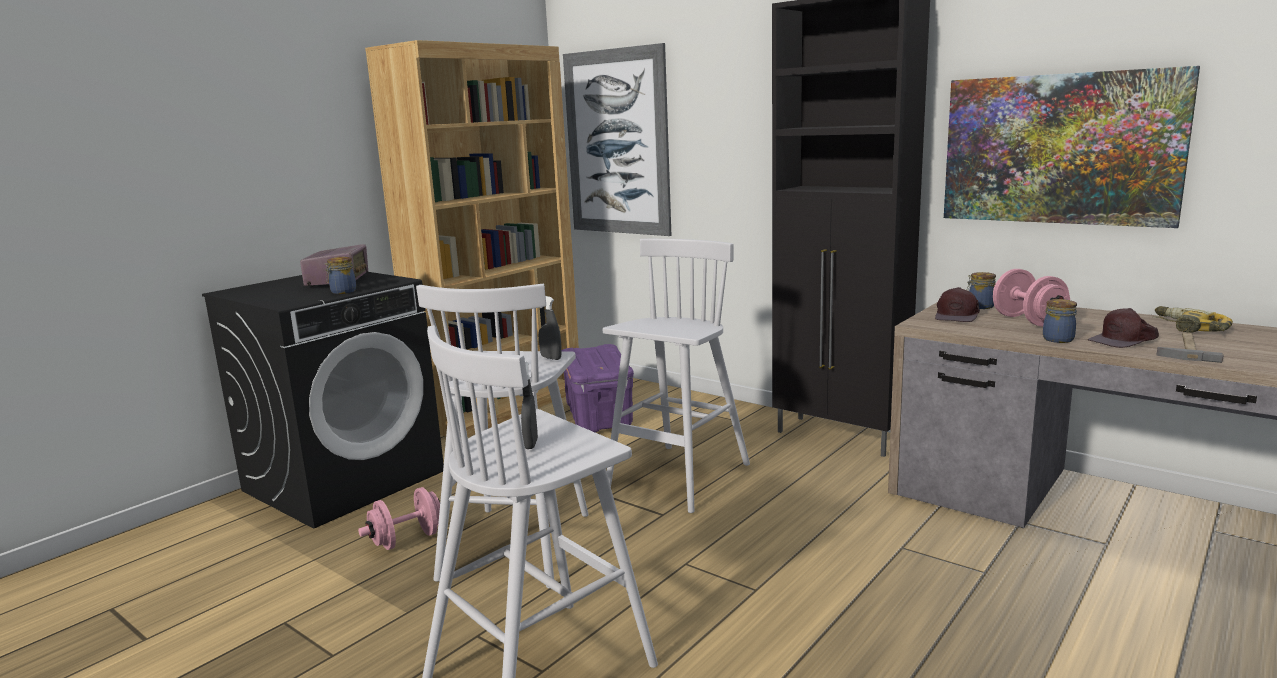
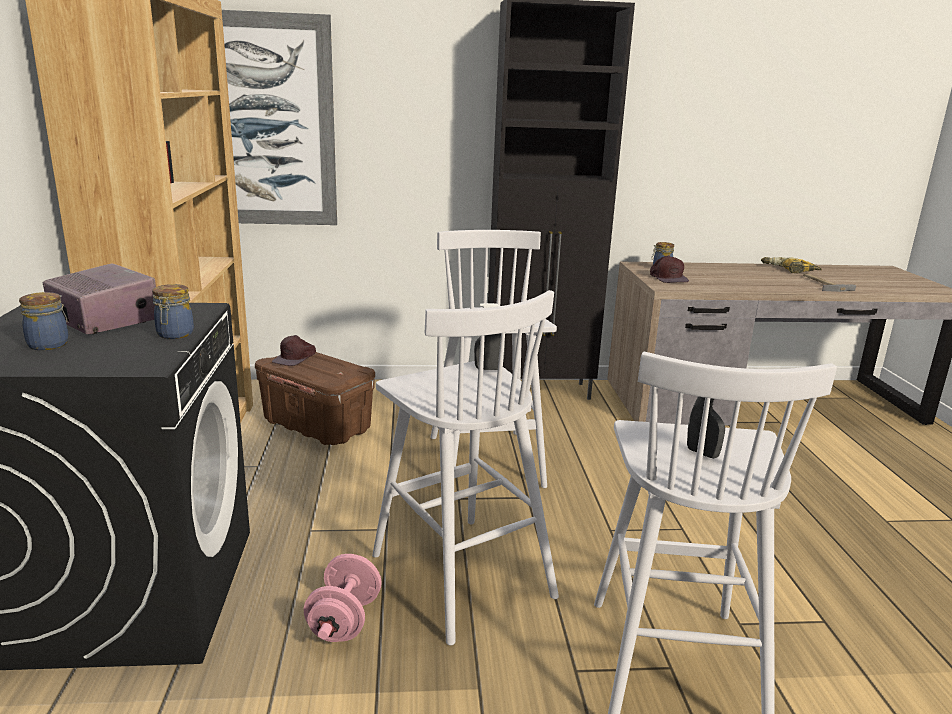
camera: 45 degrees left, 5 degrees up
(599, 416) = (318, 426): purple storage box -> brown storage box
(1028, 321) = (712, 276): pink dumbbell -> none
(1059, 149) = (702, 146): picture -> none
(1059, 339) = (759, 287): jar -> jar (50, 344)
(1124, 340) = (786, 283): brown cap -> brown cap (295, 358)

